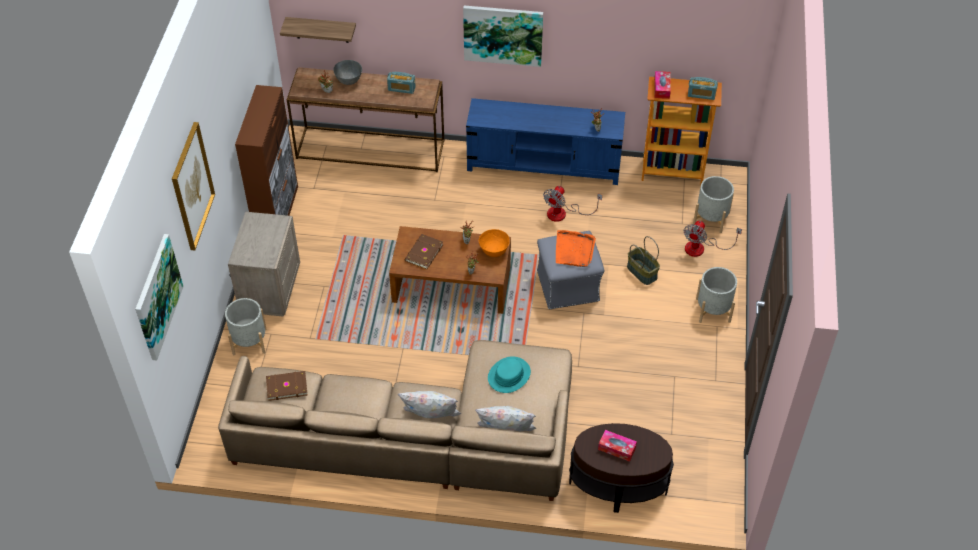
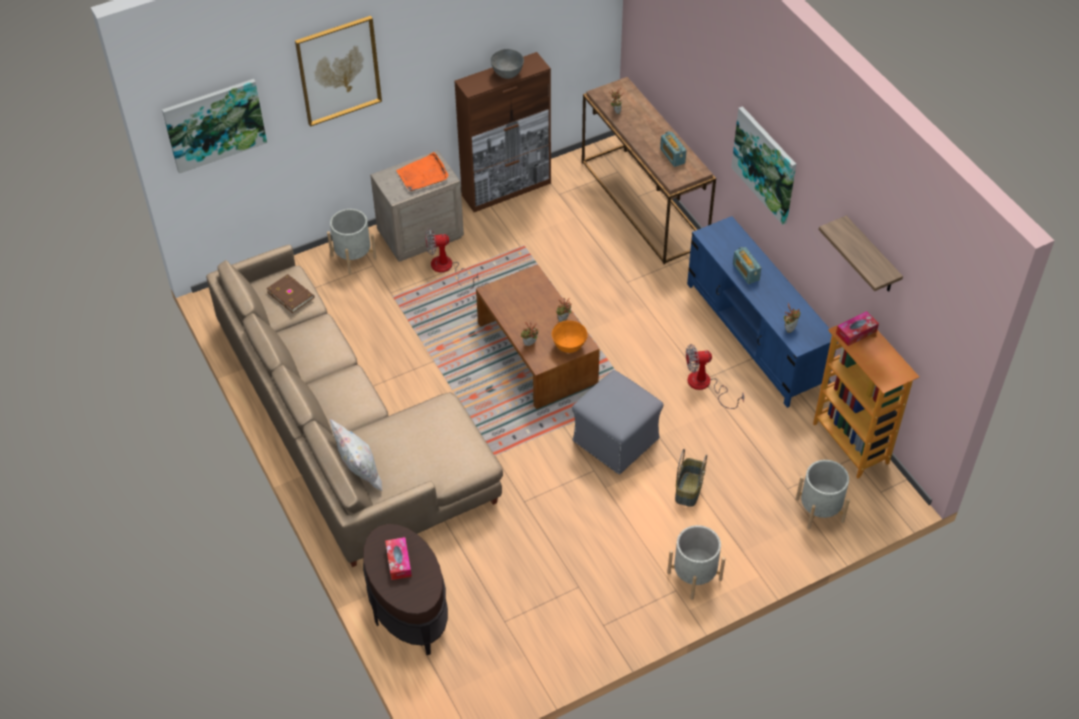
camera: 55 degrees right, 0 degrees up
(321, 29) = (649, 50): shelf -> shelf (871, 257)
(349, 81) = (645, 117): grey bowl -> grey bowl (507, 74)
(423, 253) = (520, 298): brown book -> none
(430, 419) = (333, 410): white pillow -> none
(509, 375) = (427, 438): turquoise hat -> none
(574, 250) = (622, 403): orange tray -> orange tray (423, 175)
(701, 94) = (882, 369): radio -> radio (745, 272)
(701, 248) = (770, 523): fan -> fan (447, 268)

